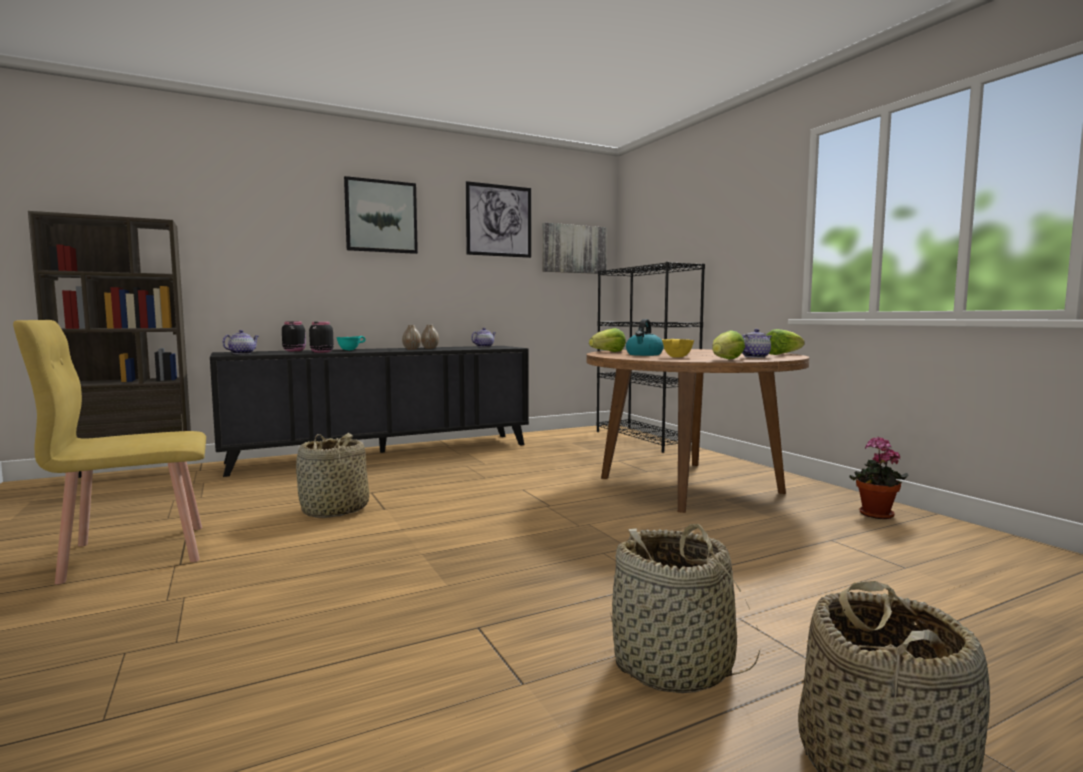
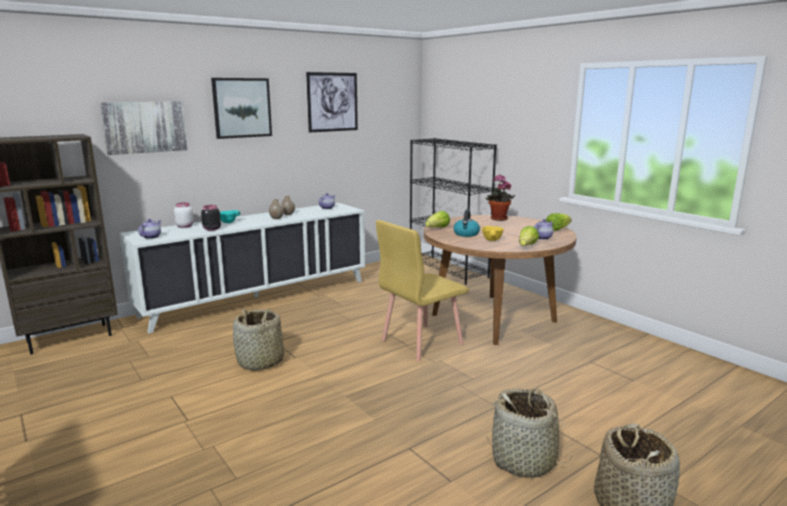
camera: 10 degrees left, 10 degrees up
(135, 552) = (146, 413): yellow chair -> yellow chair (421, 342)
(294, 351) = (185, 226): black jar -> white jar
(383, 453) = (257, 298): black cabinet -> white cabinet
(574, 249) = (389, 119): picture -> picture (145, 127)
(875, 515) = (613, 338): potted plant -> potted plant (498, 219)

